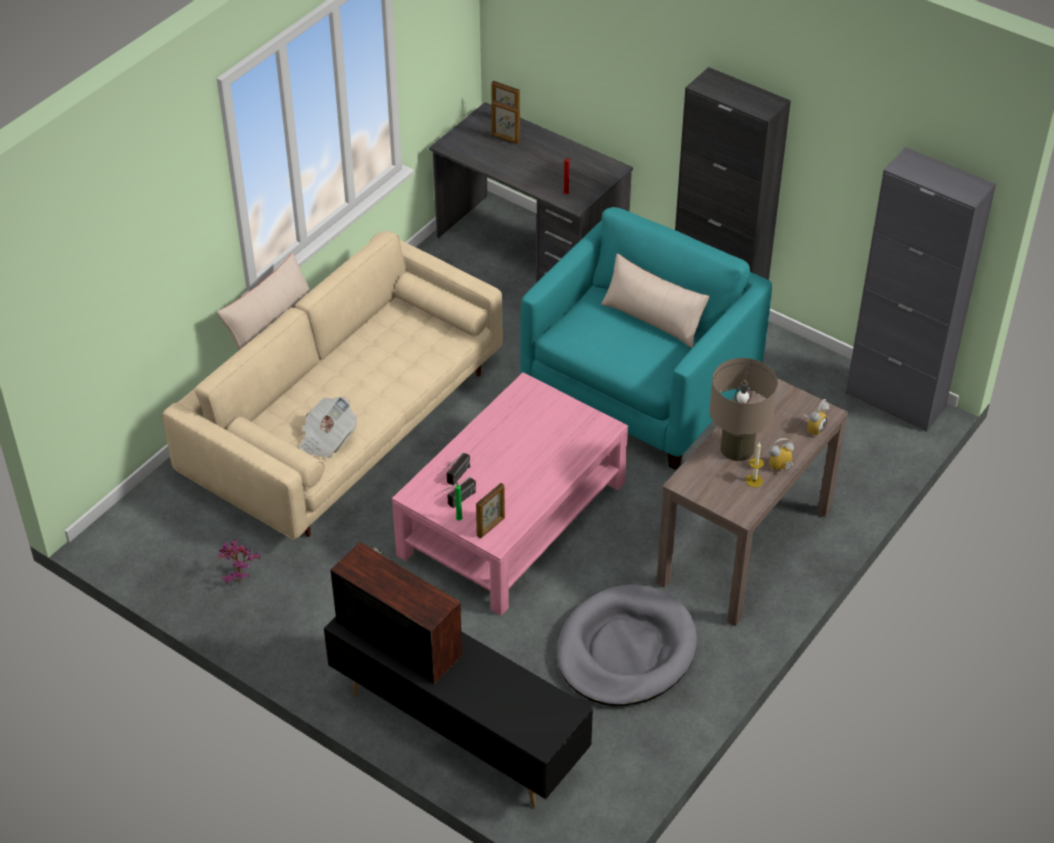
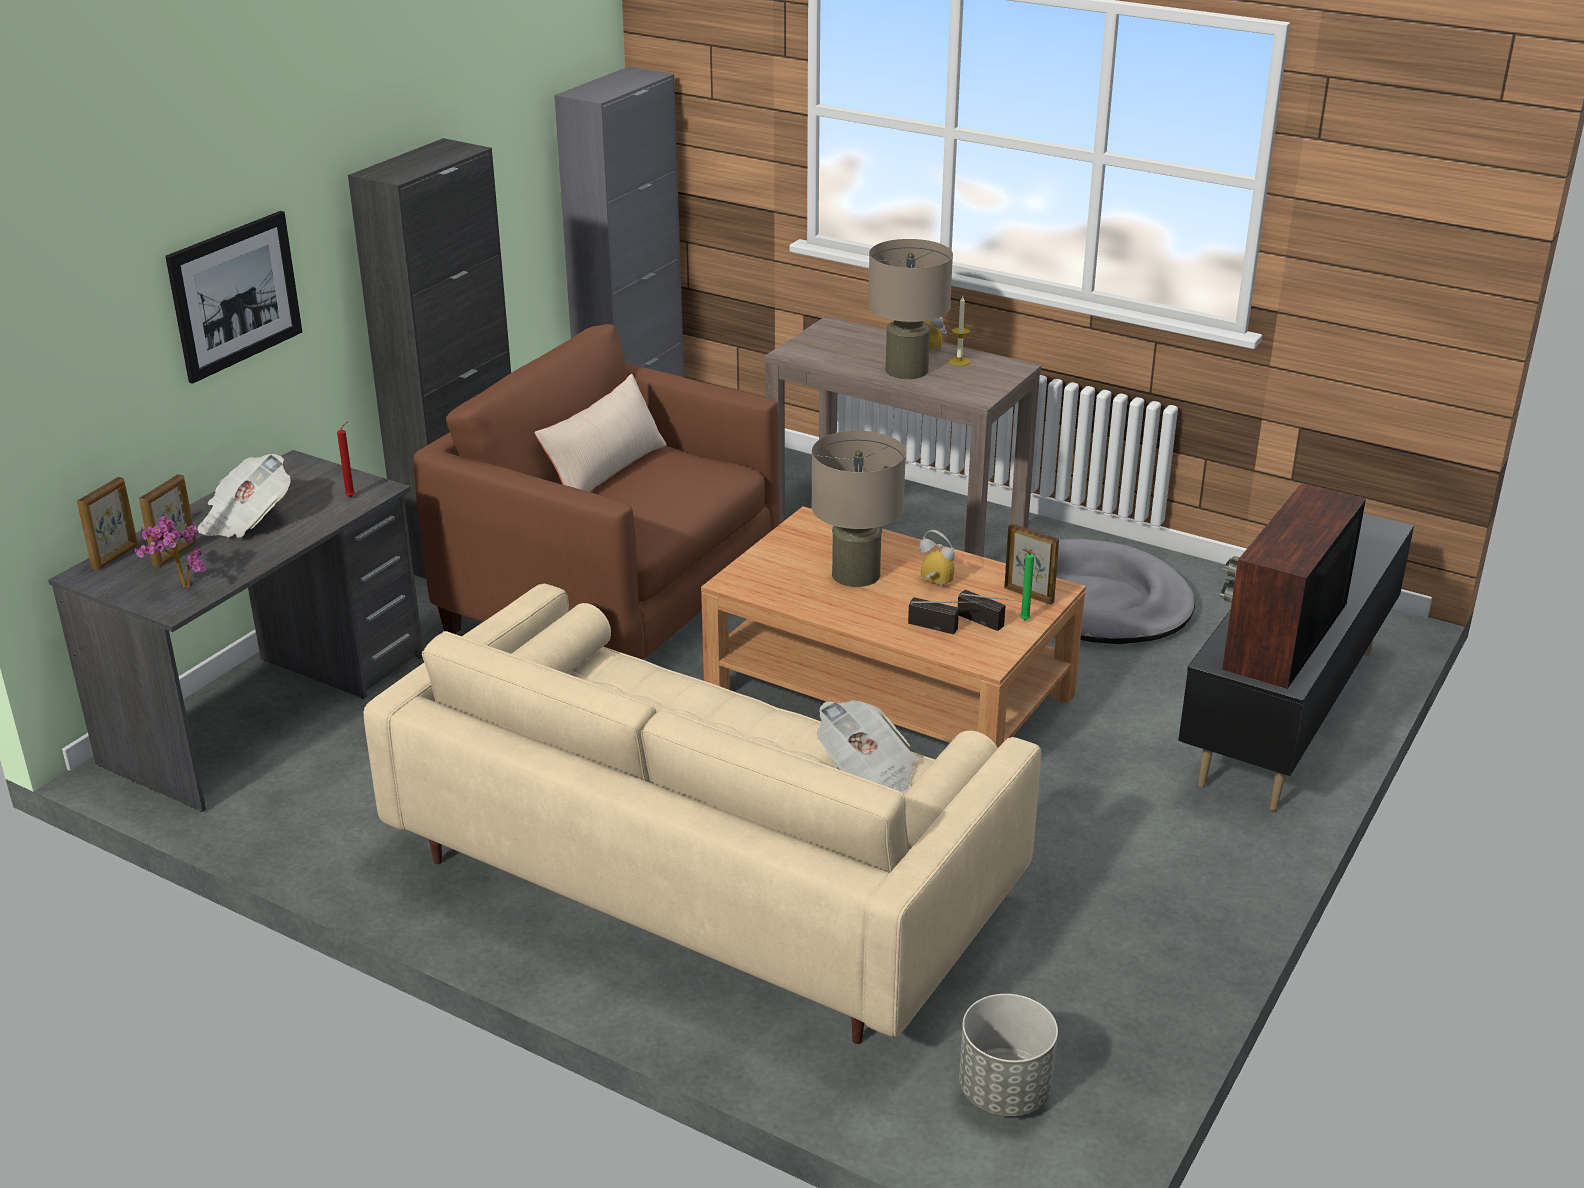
camera: 95 degrees left, 15 degrees down
(155, 526) = (1003, 1091): none -> grey planter
(239, 578) = (1095, 960): potted plant -> potted plant (180, 588)
(270, 324) = (632, 805): beige pillow -> none
(513, 517) = (887, 695): pink coffee table -> brown coffee table
(528, 444) = (855, 574): none -> beige table lamp
(541, 159) = (246, 520): none -> newspaper
(623, 69) = (235, 295): none -> picture
(641, 389) = (613, 602): turquoise armchair -> brown armchair
(813, 427) = (857, 332): alarm clock -> alarm clock (933, 584)

